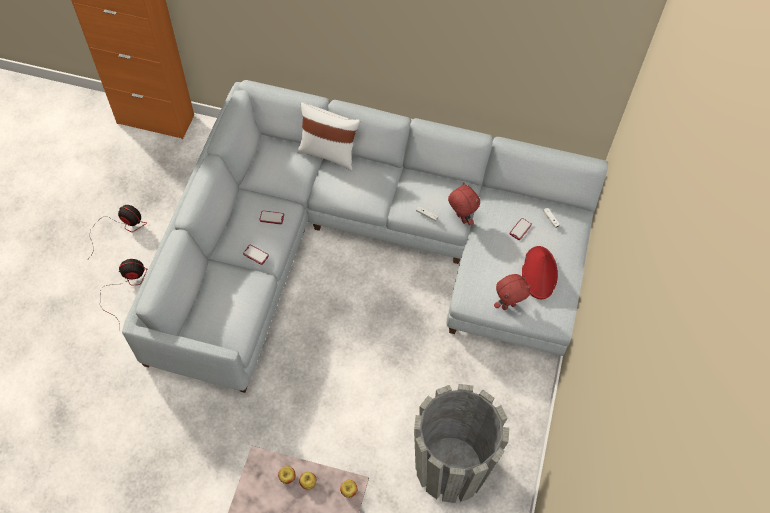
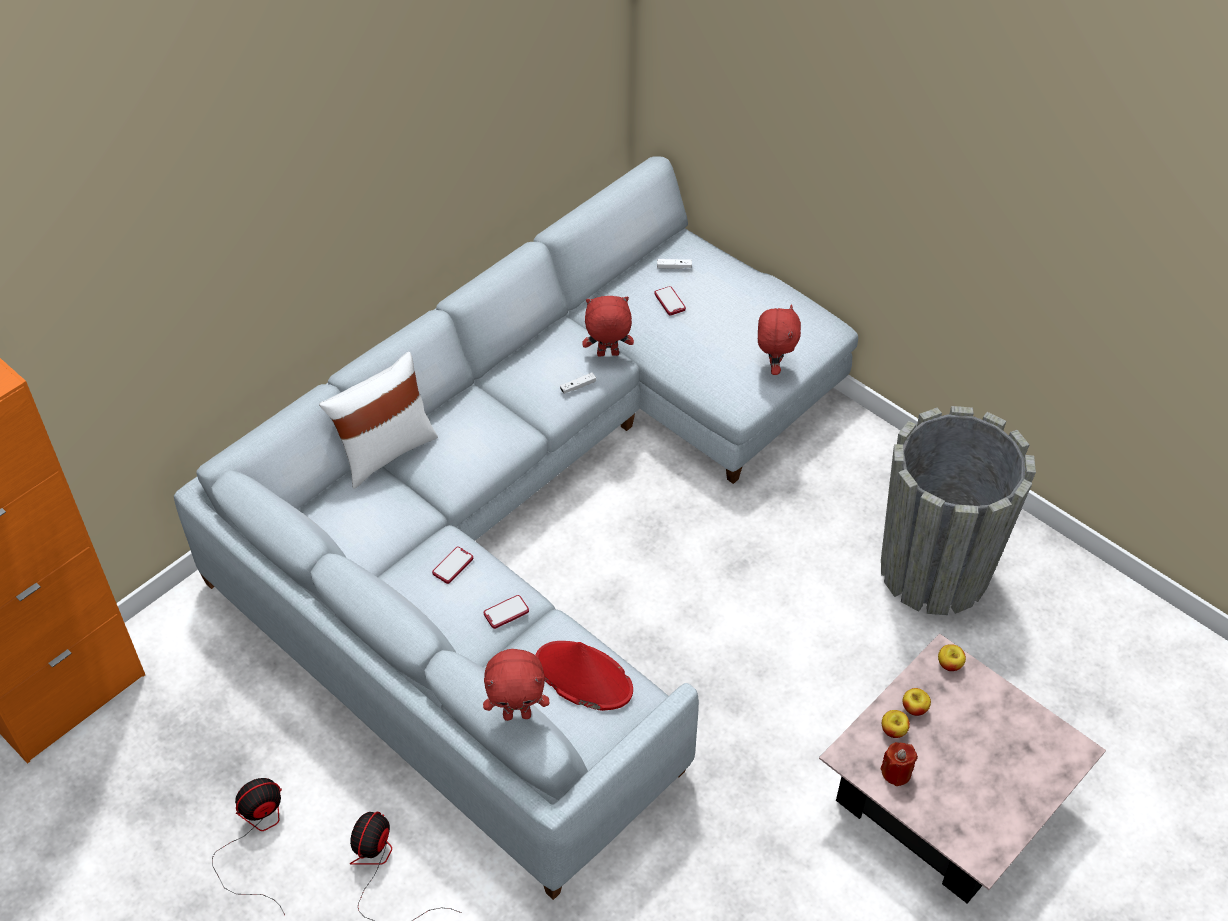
camera: 60 degrees left, 10 degrees down
(162, 280) = (517, 714): none -> red plush toy
(260, 489) = (896, 772): none -> red candle
(539, 273) = (747, 313): red hat -> red hat (582, 676)

